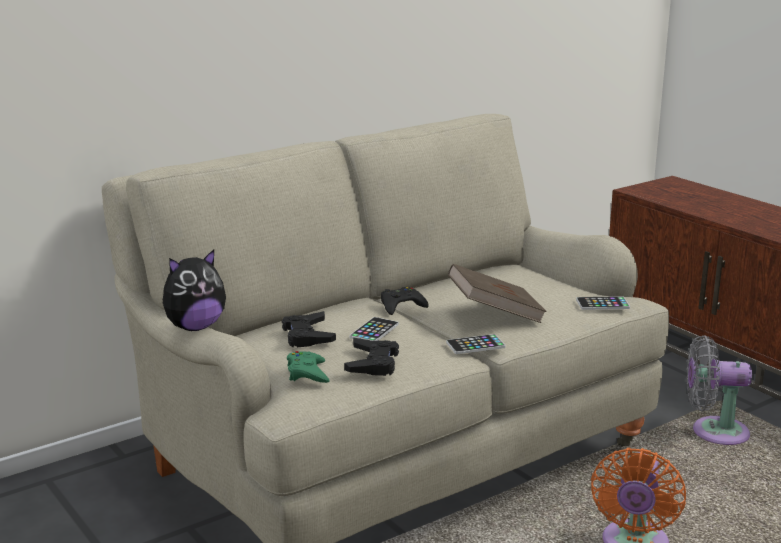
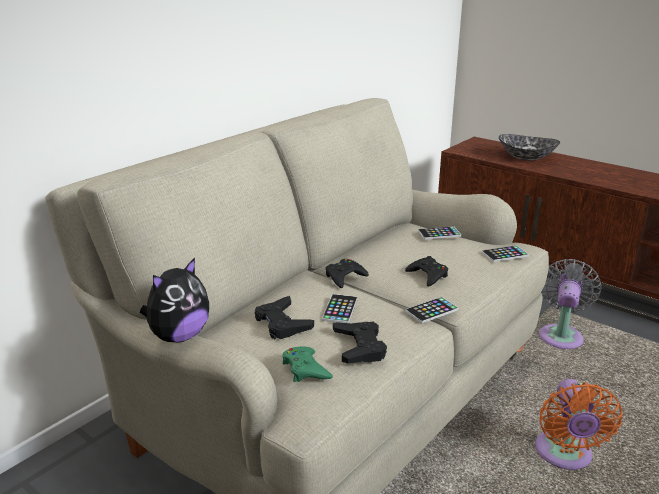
camera: 15 degrees left, 5 degrees up
(495, 314) = (428, 275): brown book -> black game controller
(539, 276) = (439, 233): none -> phone
(713, 432) = (561, 335): grey fan -> grey fan turned 120 degrees clockwise
(720, 205) = (526, 157): none -> bowl

